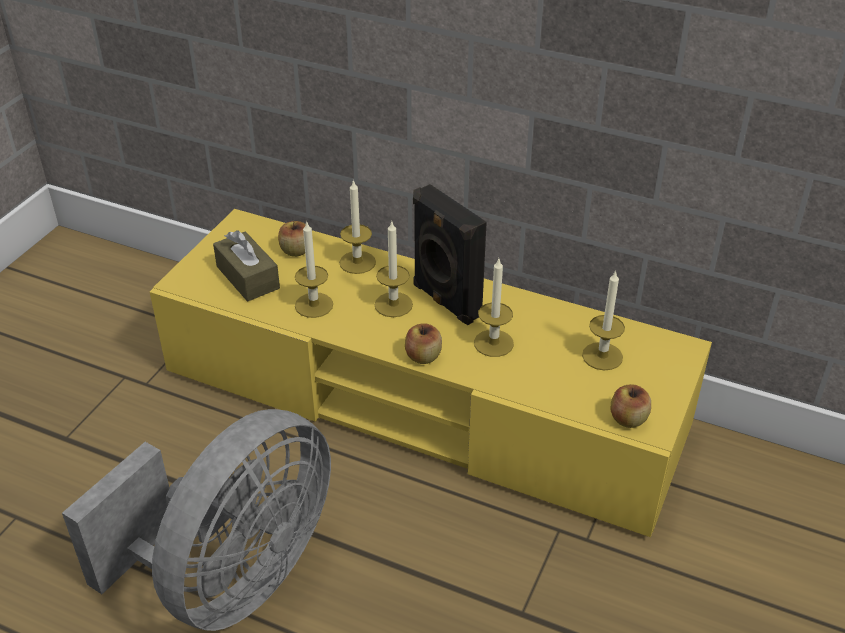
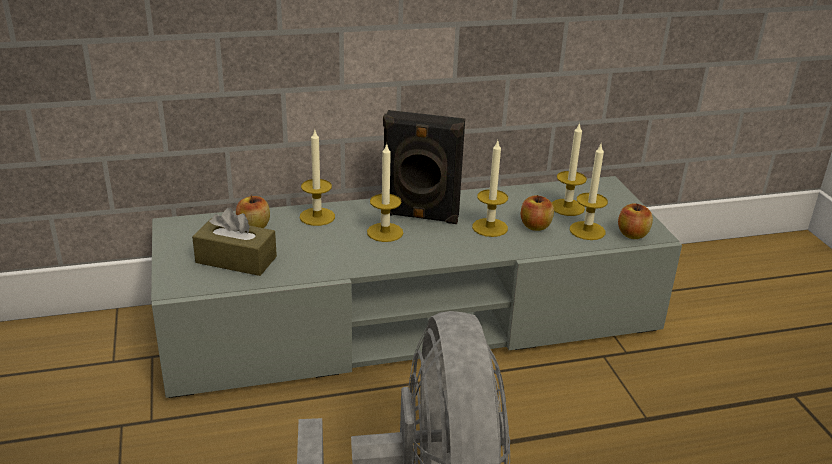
camera: 40 degrees left, 10 degrees down
(314, 305) = (322, 256): candle -> candle (587, 230)
(422, 401) = (412, 322): yellow tv stand -> grey tv stand
(423, 356) = (454, 255): apple -> apple (535, 226)

